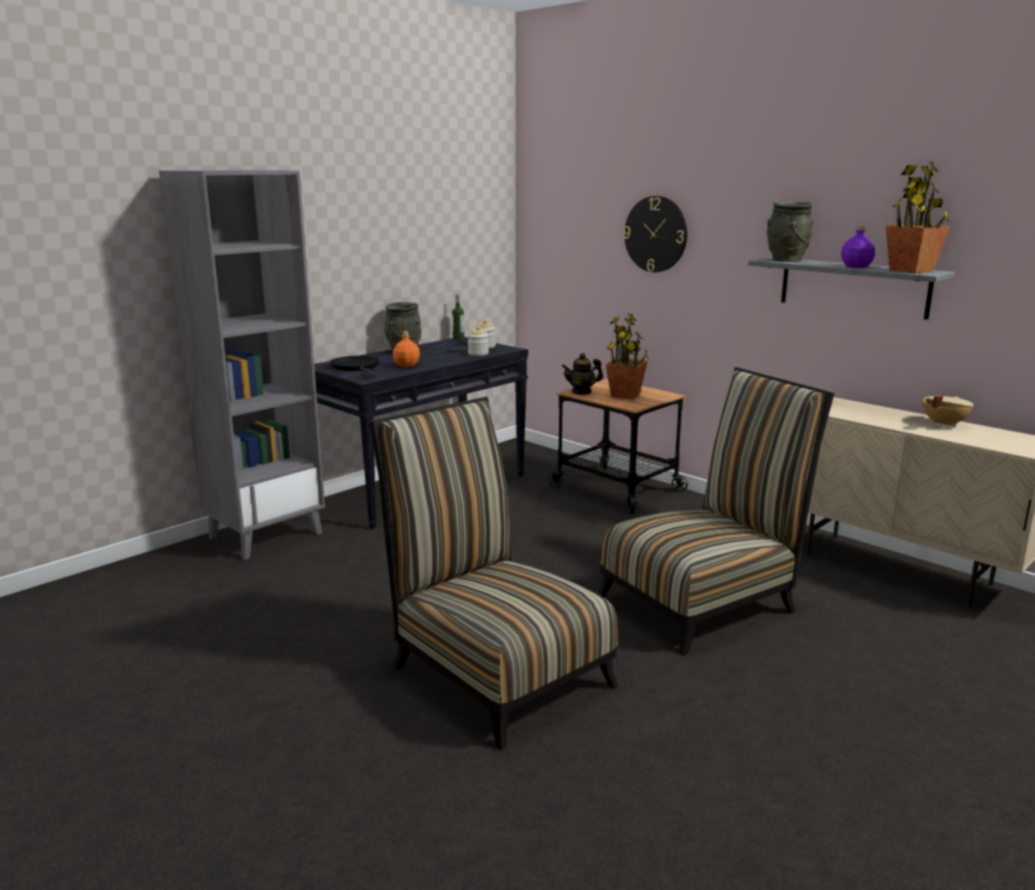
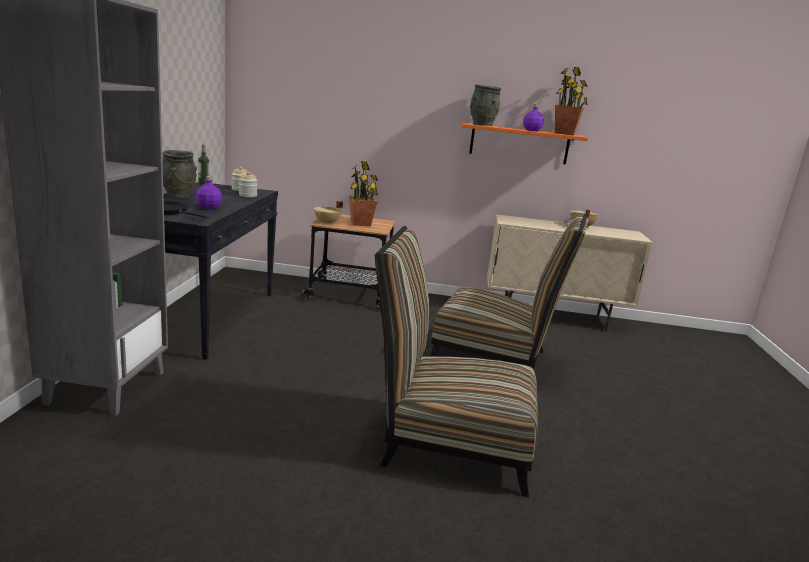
camera: 40 degrees left, 0 degrees up
(406, 365) = (208, 207): orange bottle -> purple bottle
(582, 392) = (327, 223): teapot -> beige cooking pot
(655, 234) = (368, 102): wall clock -> none
(704, 601) = (496, 358): chair -> chair turned 90 degrees clockwise
(853, 287) = (519, 144): grey shelf -> orange shelf

